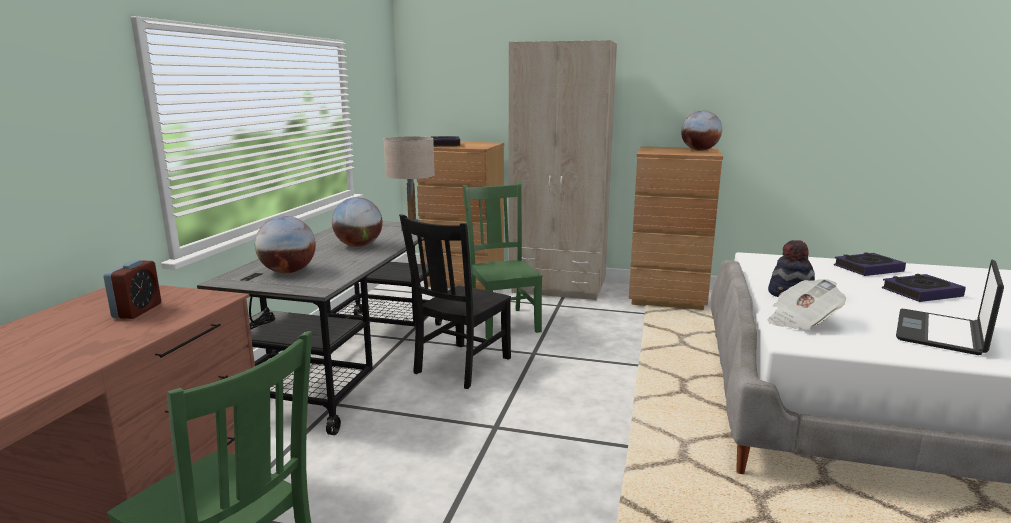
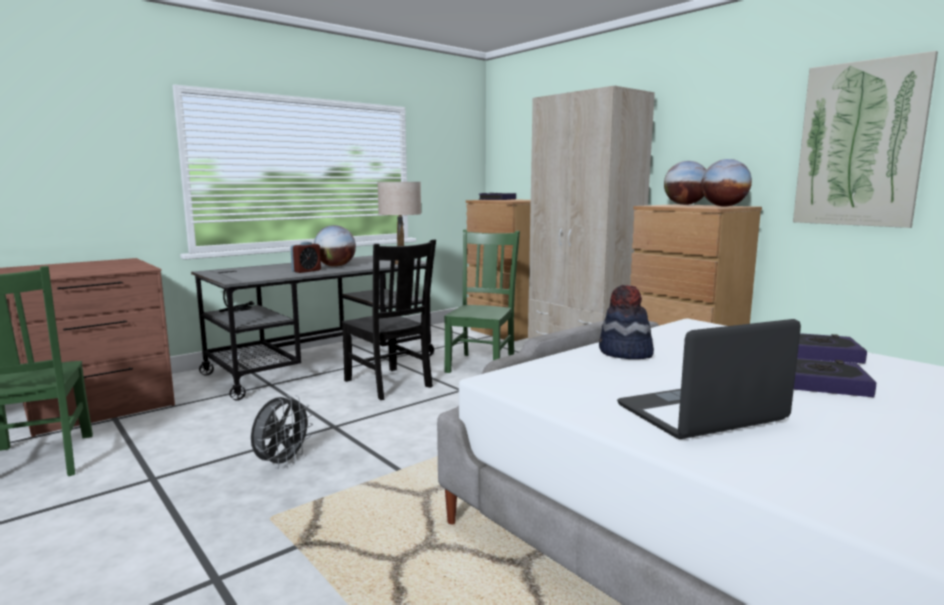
camera: 35 degrees right, 5 degrees down
(137, 311) = (94, 267): alarm clock -> alarm clock (306, 271)
(288, 272) = (251, 272): globe -> globe (685, 204)
(460, 366) = (389, 384): black chair -> black chair turned 105 degrees counterclockwise
(522, 481) = (282, 463): none -> grey fan
(793, 101) = (859, 144): none -> picture
(801, 321) = (561, 371): newspaper -> none

